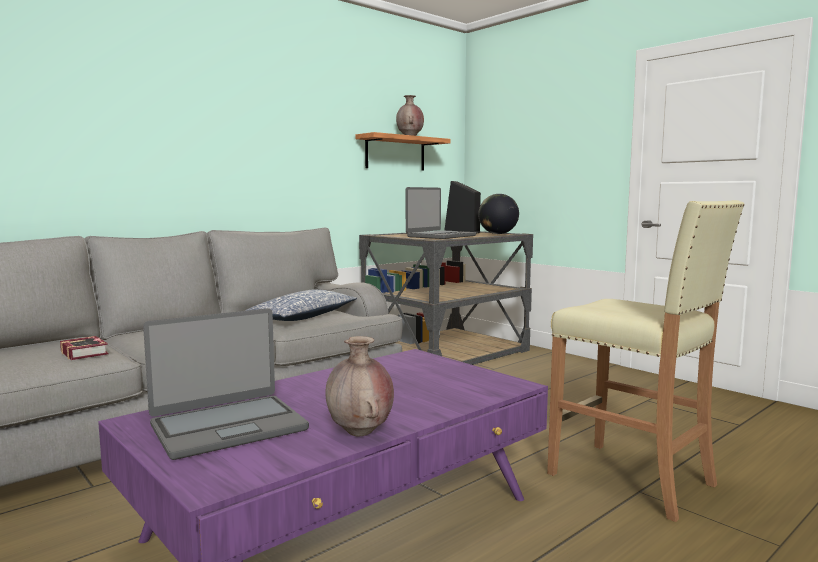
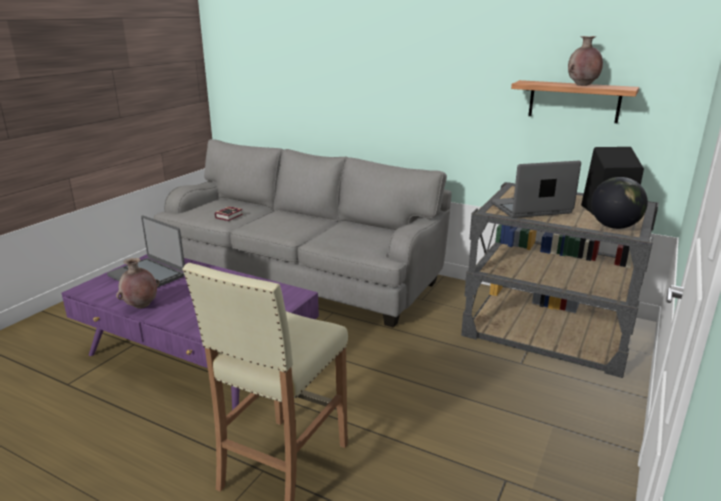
camera: 70 degrees right, 15 degrees up
(303, 317) = (350, 239): pillow -> none
(440, 236) = (531, 209): laptop -> laptop turned 150 degrees clockwise

